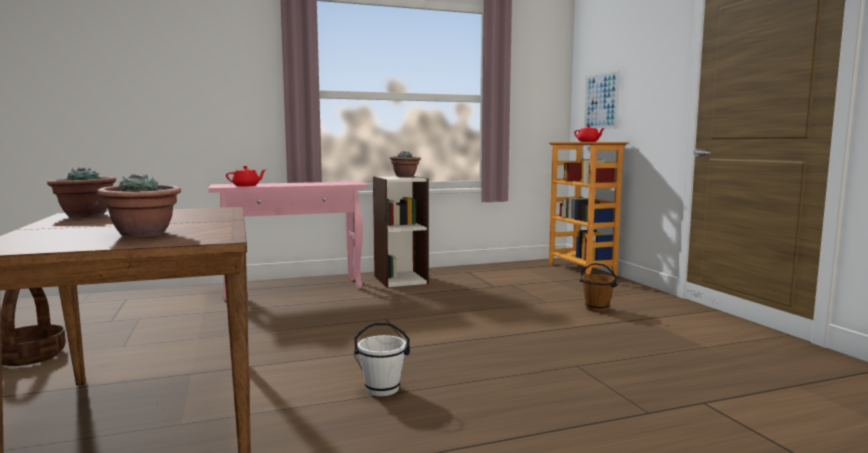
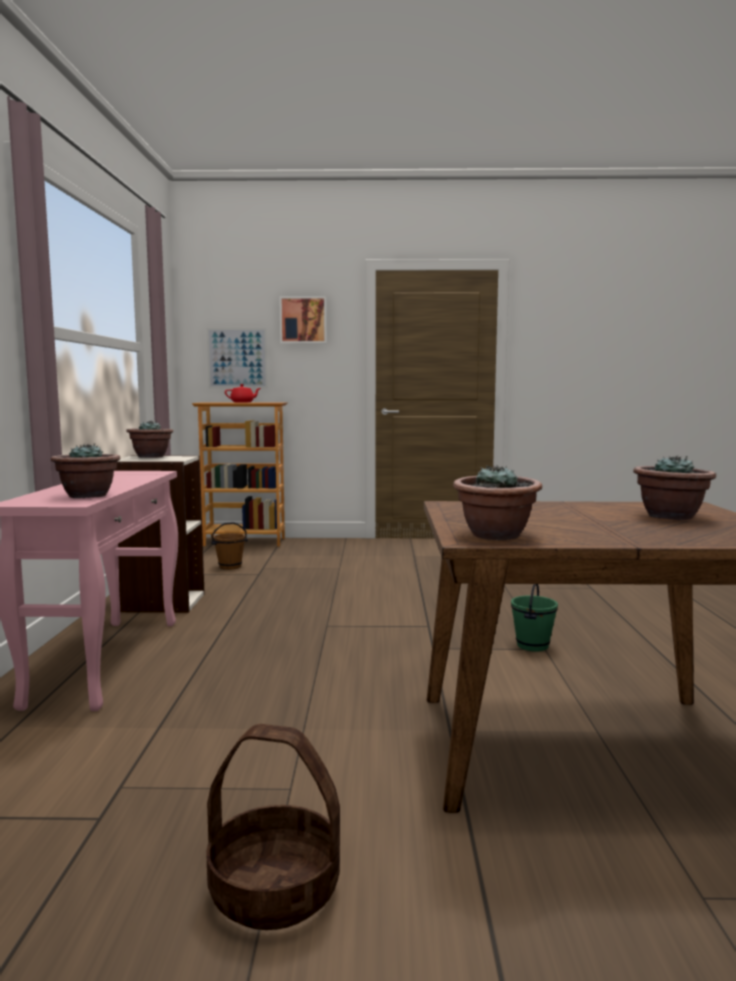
camera: 70 degrees left, 0 degrees up
(246, 186) = (88, 496): red teapot -> potted plant
(382, 389) = (532, 646): white bucket -> green bucket
(597, 309) = (375, 560): brown bucket -> brown bucket (230, 567)
(644, 57) = (303, 320): none -> picture

